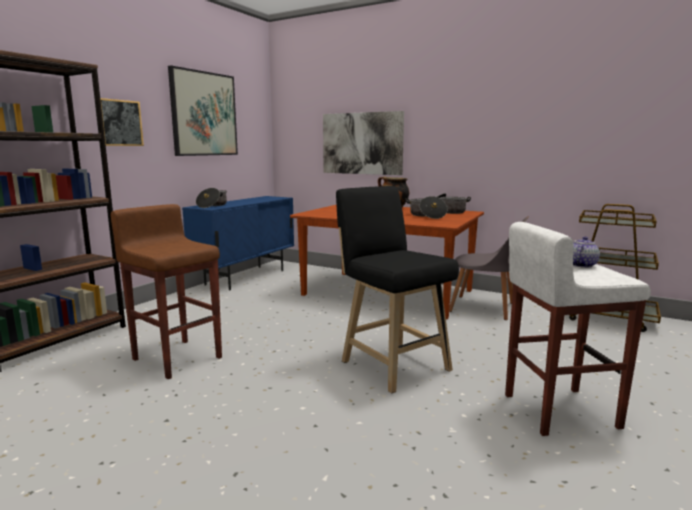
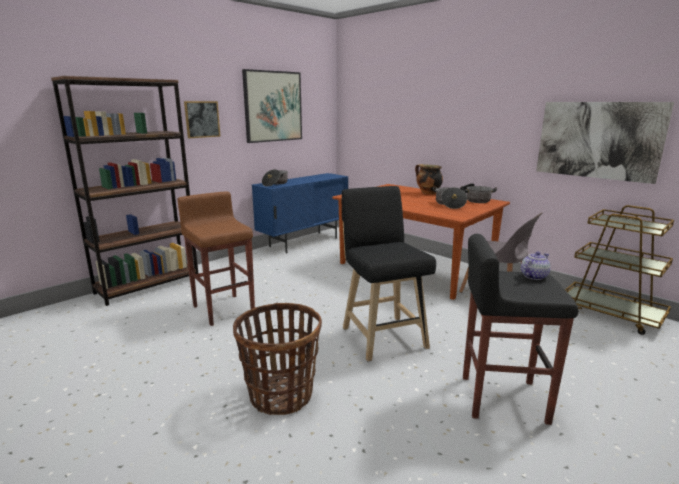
camera: 15 degrees right, 5 degrees up
(305, 448) = (281, 395): none -> basket
(362, 143) = (407, 131): picture -> picture (598, 140)
(558, 410) = (501, 398): white stool -> black stool

